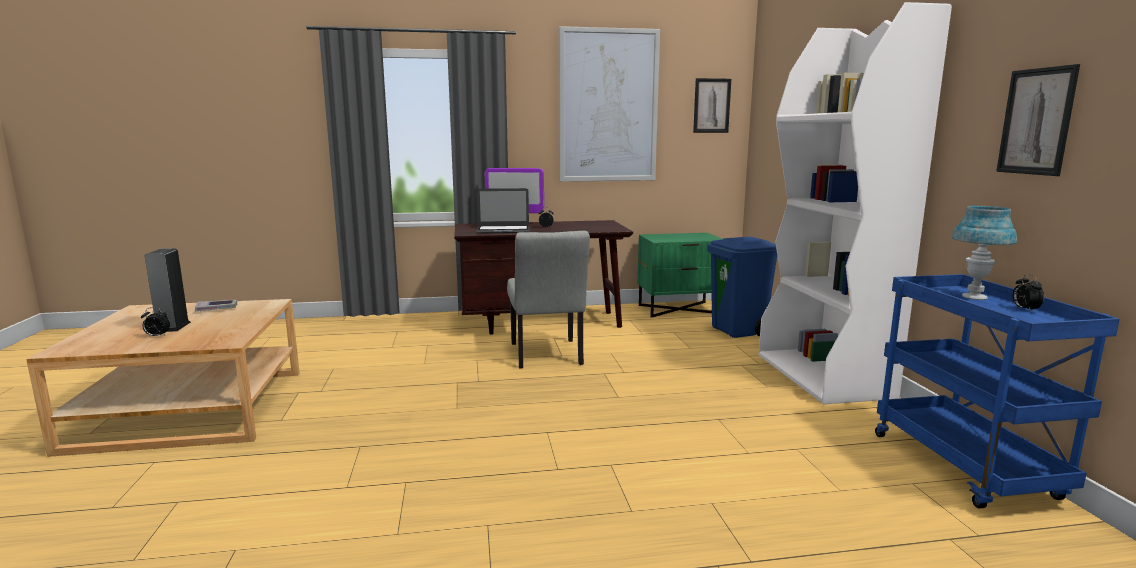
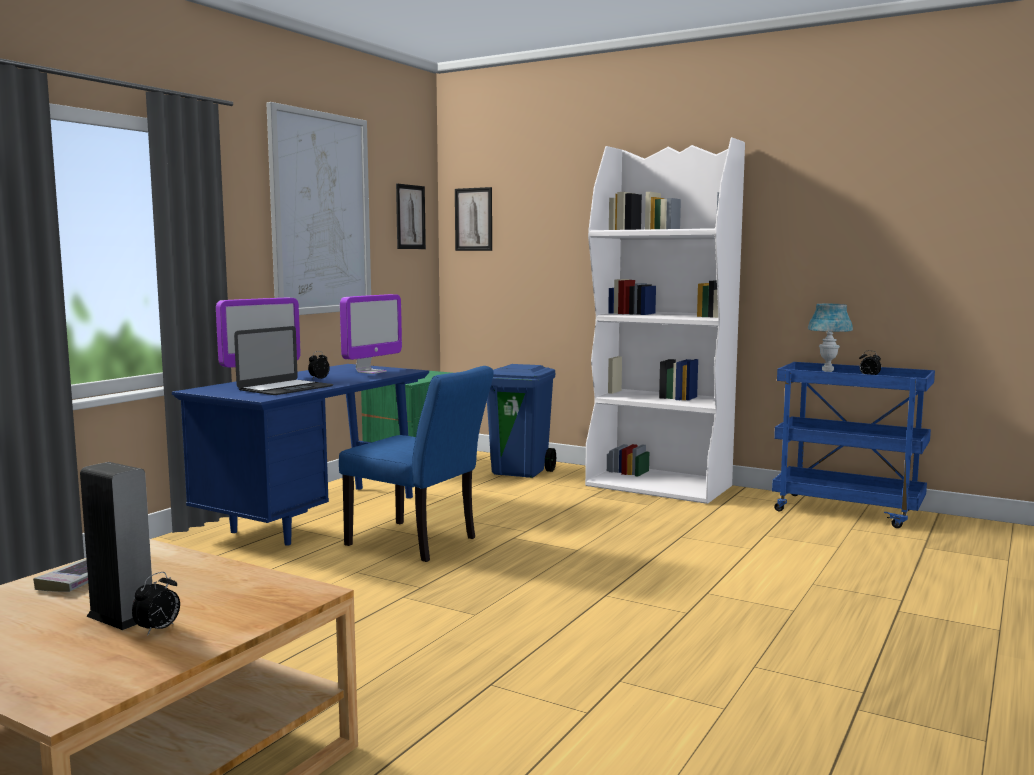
camera: 50 degrees left, 5 degrees down
(541, 323) = (315, 517): brown desk -> blue desk
(547, 356) = (419, 543): grey chair -> blue chair
(594, 227) = (371, 372): none -> monitor
(1036, 121) = (841, 239): picture -> picture (473, 219)

